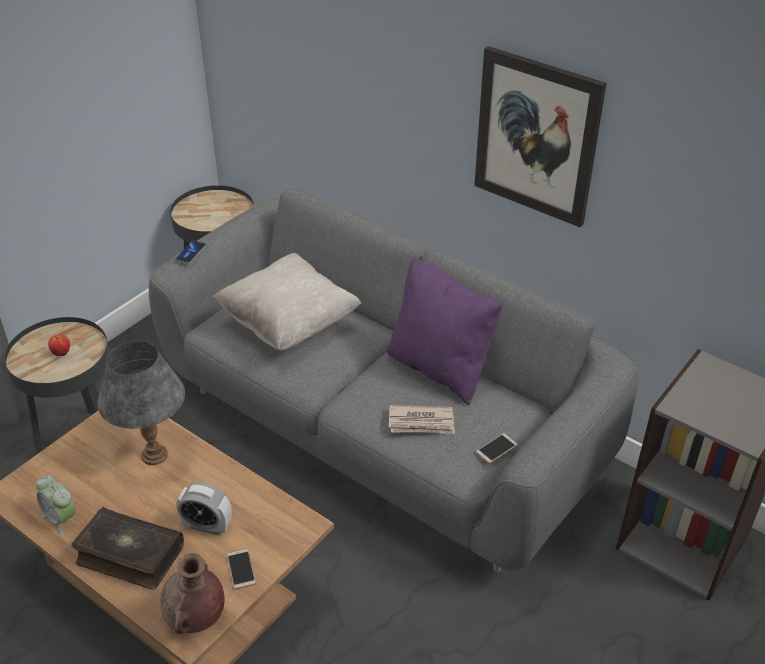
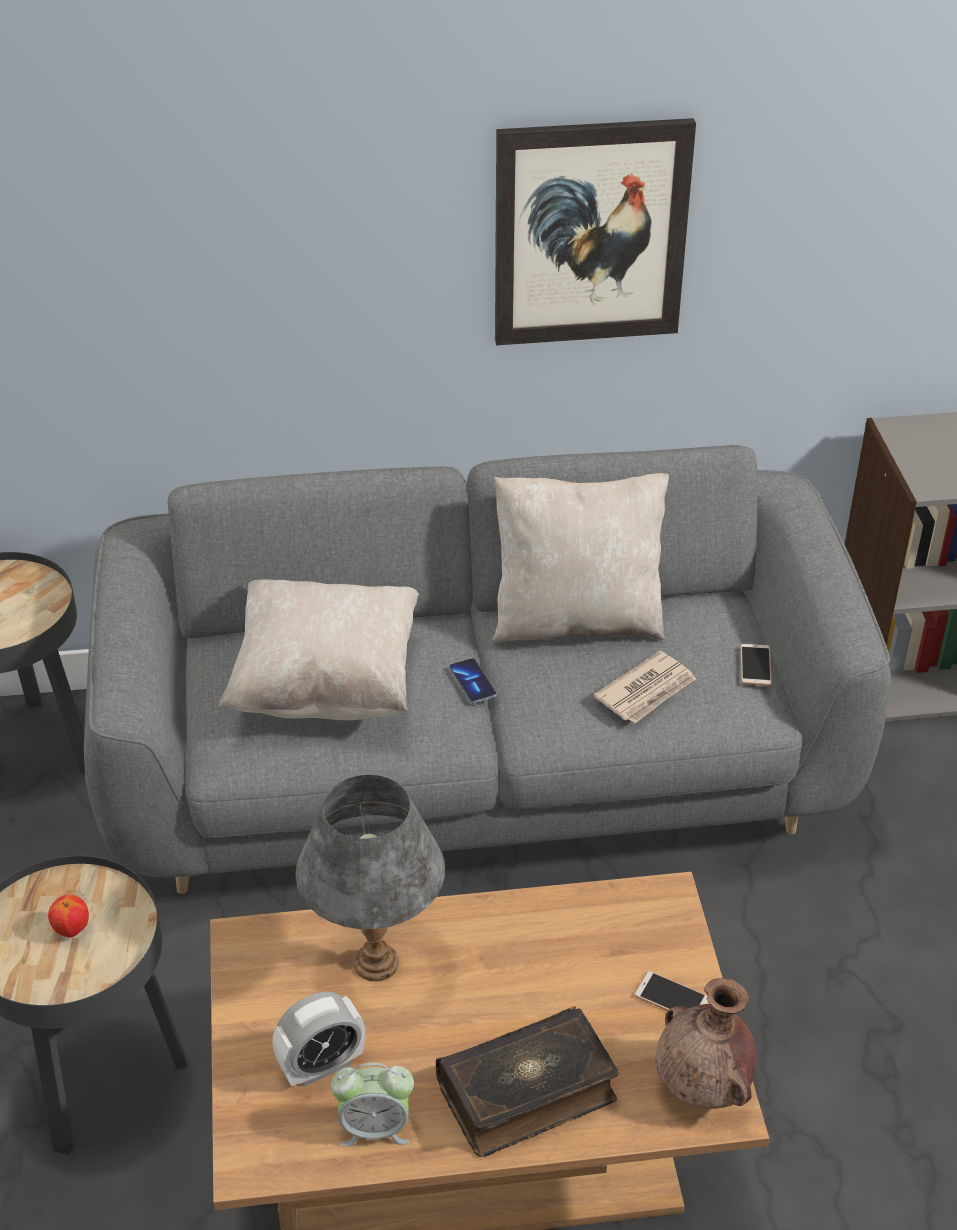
camera: 45 degrees left, 0 degrees up
(191, 253) = (116, 663): phone -> phone (472, 682)
(207, 526) = (565, 986): alarm clock -> alarm clock (321, 1066)
(440, 368) = (577, 620): purple pillow -> beige pillow

